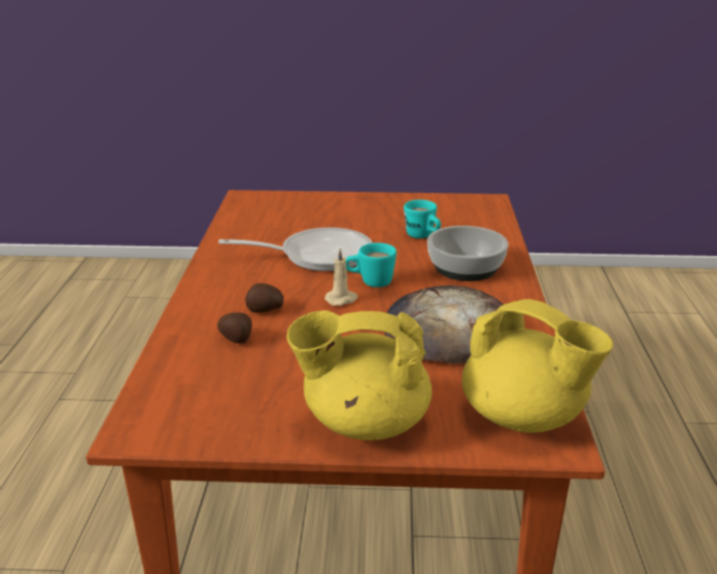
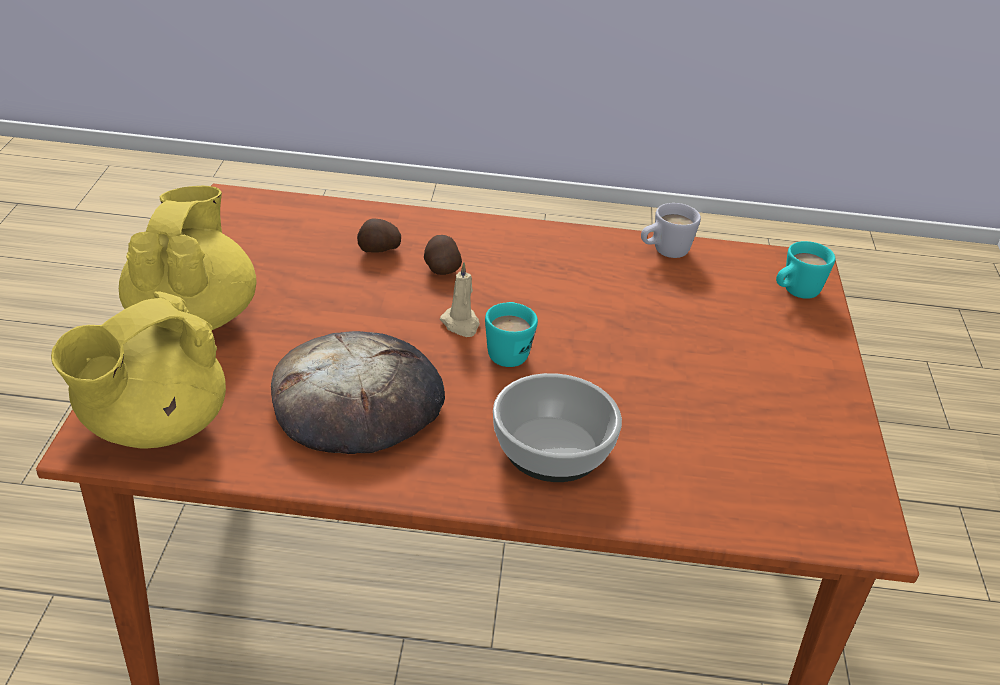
camera: 90 degrees right, 10 degrees up
(234, 233) = (664, 252): none -> white mug
(317, 255) = (595, 314): frying pan -> none
(423, 236) = (671, 421): turquoise mug -> turquoise mug (795, 293)

